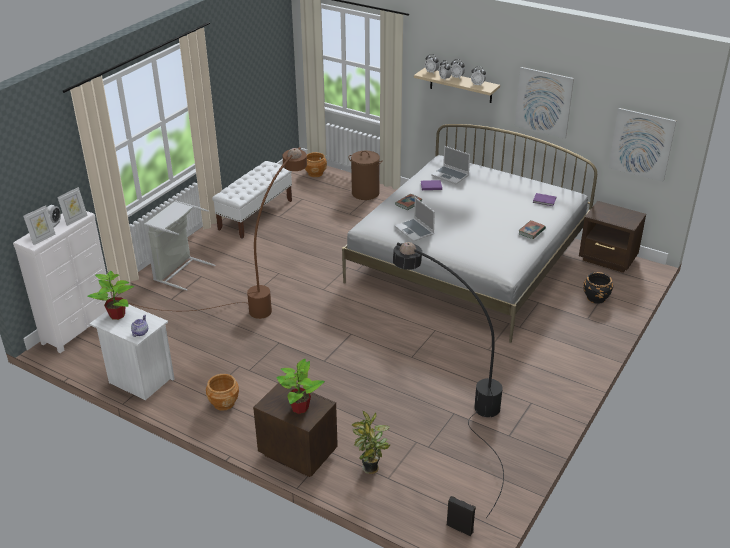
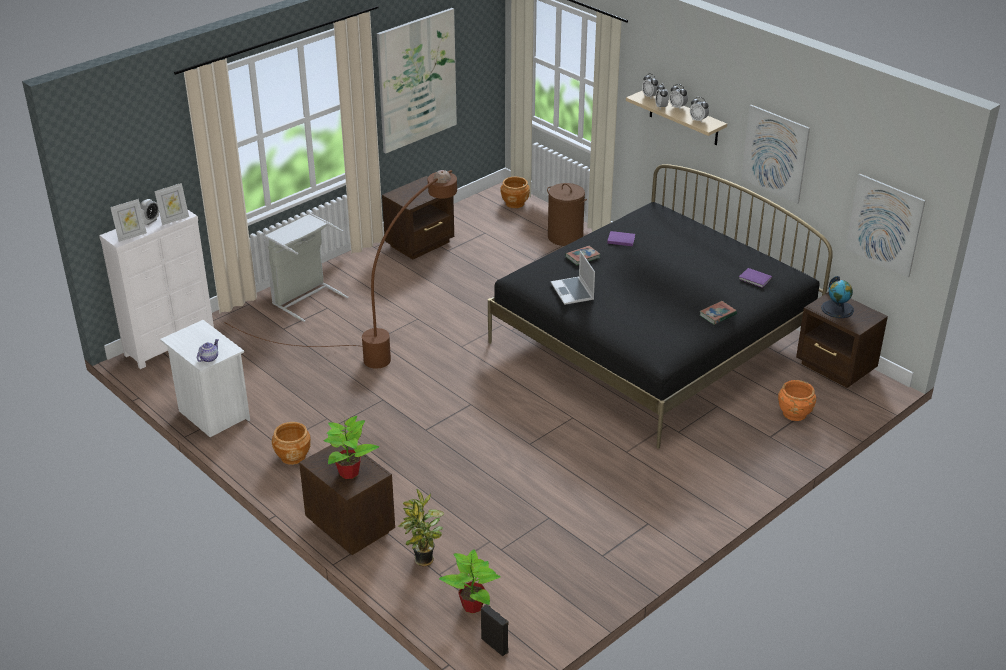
camera: 15 degrees right, 0 degrees up
(118, 315) = (193, 335): potted plant -> potted plant (473, 606)
(237, 82) = (417, 80): none -> picture
(255, 215) = (421, 244): white bench -> brown nightstand
(450, 175) = (652, 230): laptop -> none
(452, 405) = (551, 509): black floor lamp -> none
(468, 262) = (653, 342): white bed -> black bed
(596, 298) = (794, 413): black planter -> orange planter
(609, 214) = (837, 309): none -> globe

